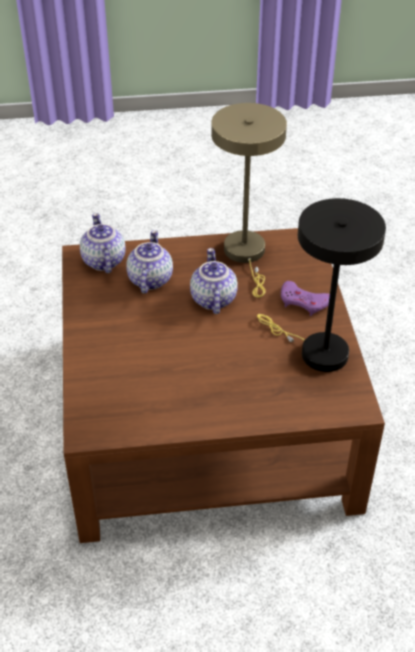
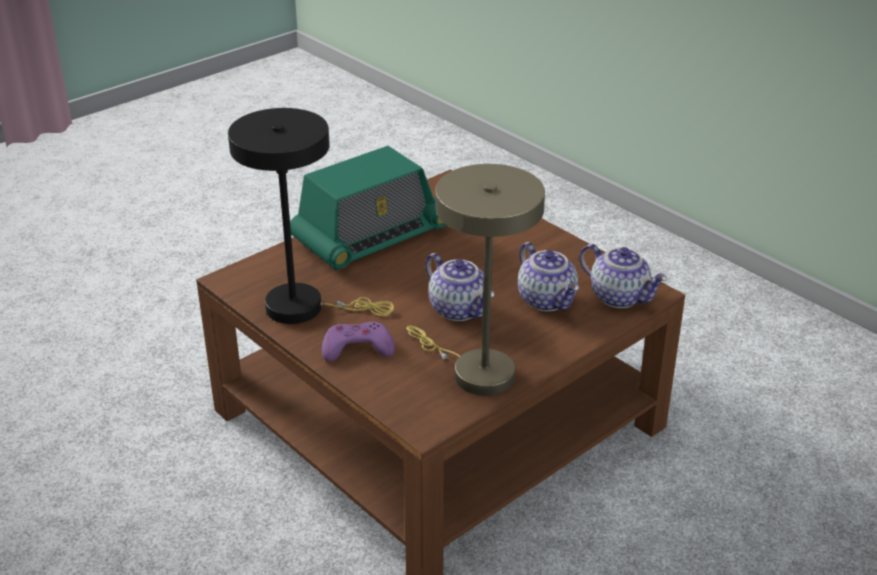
camera: 145 degrees right, 10 degrees down
(212, 399) = (371, 236): none -> radio

